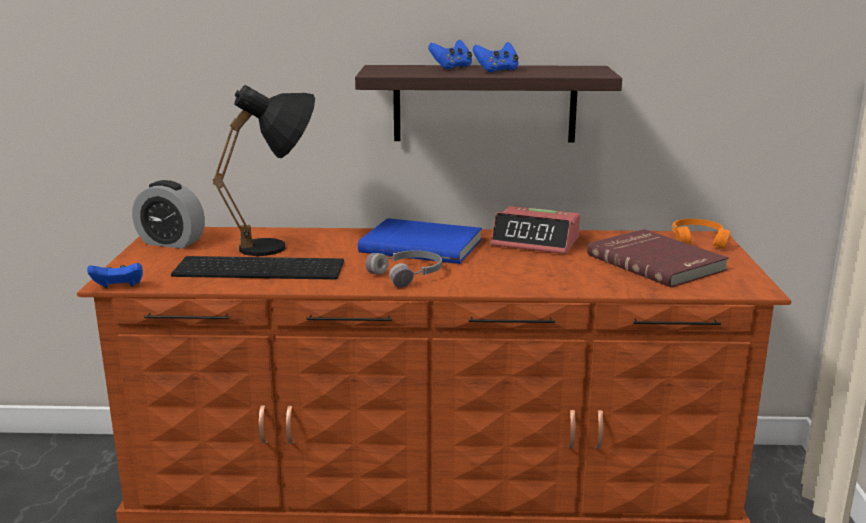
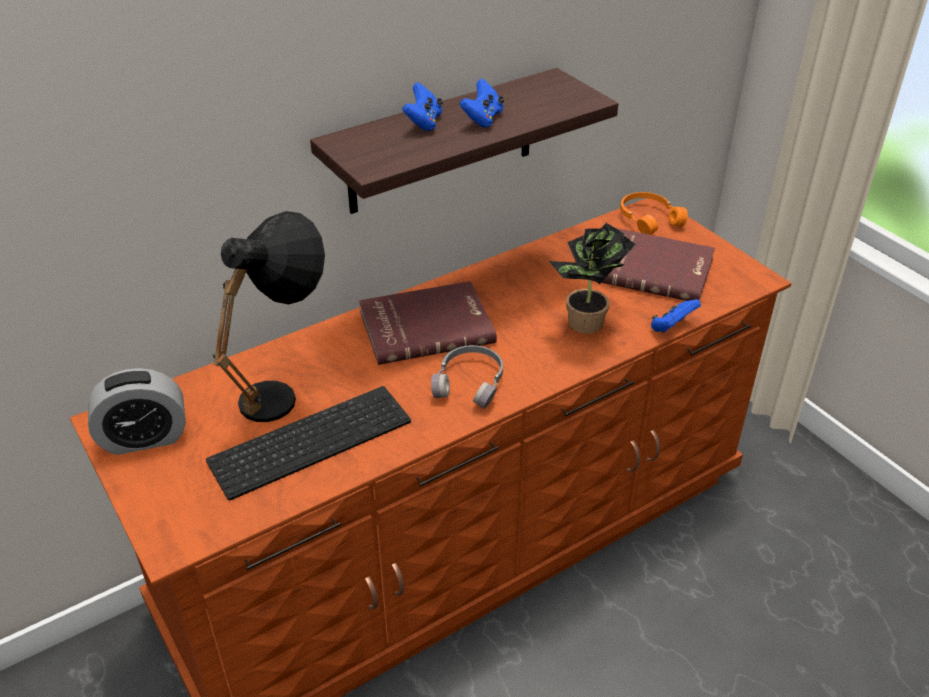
camera: 35 degrees left, 20 degrees up
(118, 287) = (194, 549): blue game controller -> blue game controller (672, 327)
(422, 245) = (426, 325): blue book -> red book
(536, 242) = (522, 276): alarm clock -> none
(547, 274) = (586, 326): none -> potted plant

